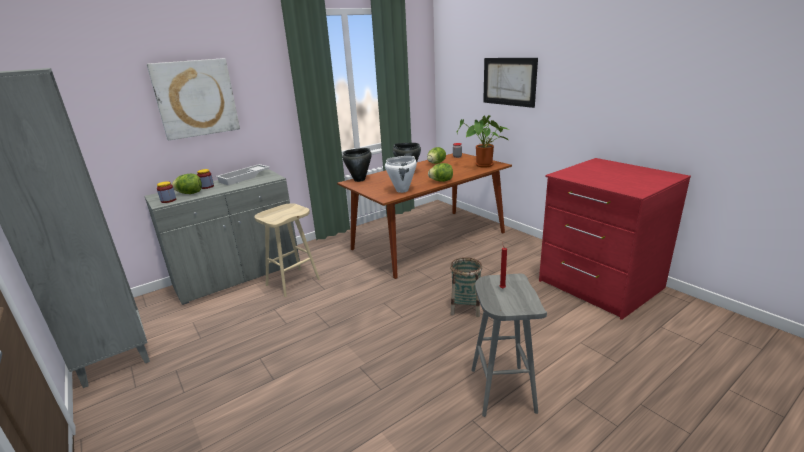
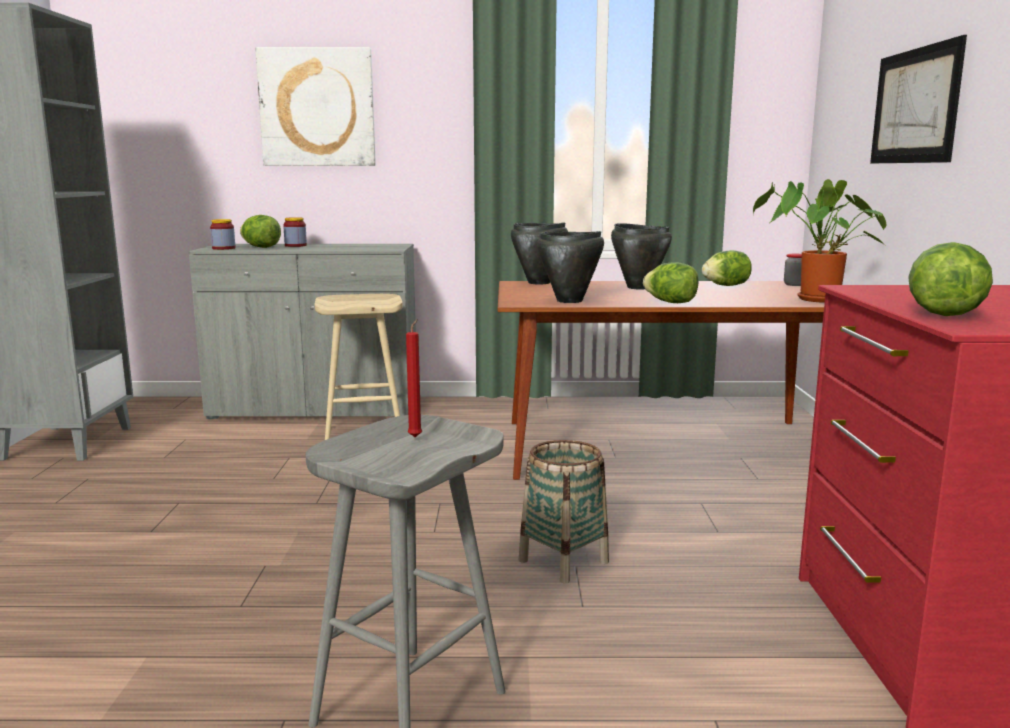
camera: 35 degrees right, 10 degrees down
(244, 177) = (359, 245): white tray -> none
(402, 190) = (570, 301): white cooking pot -> black cooking pot
(616, 186) = (944, 314): none -> lettuce

